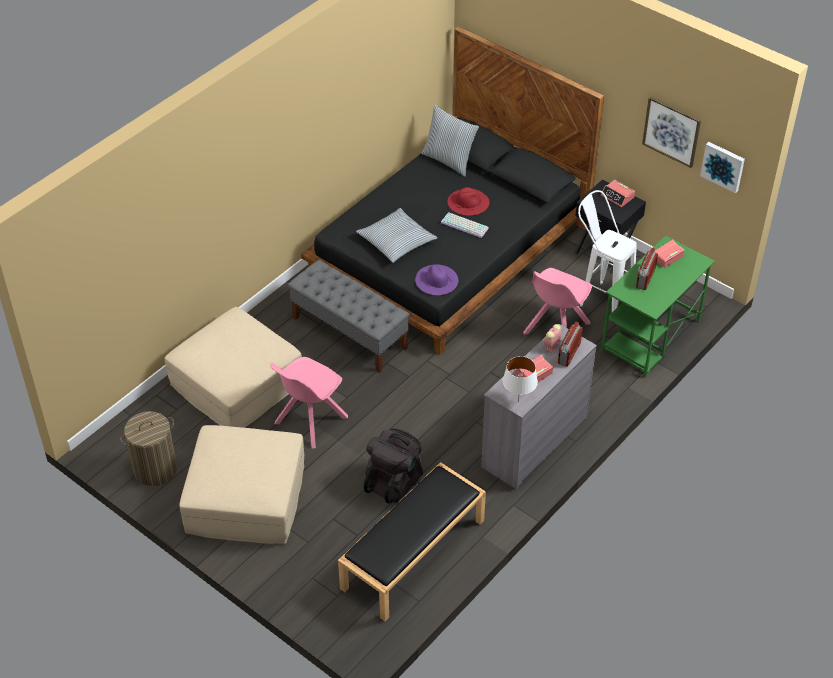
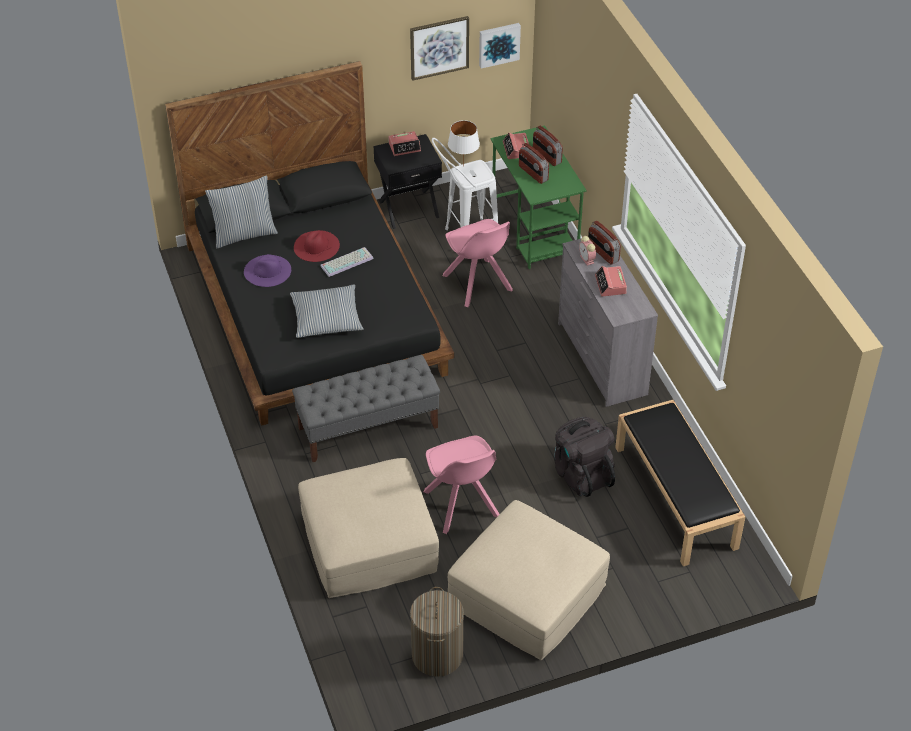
camera: 60 degrees left, 0 degrees up
(436, 280) = (403, 312): purple hat -> purple hat (267, 271)
(518, 402) = (638, 309): white table lamp -> white table lamp (463, 166)
(675, 277) = (546, 156): none -> radio

